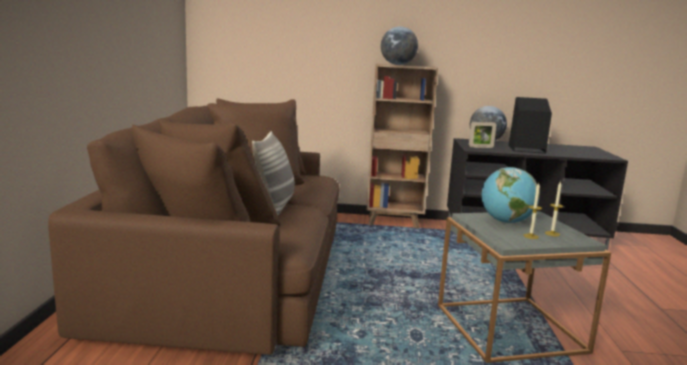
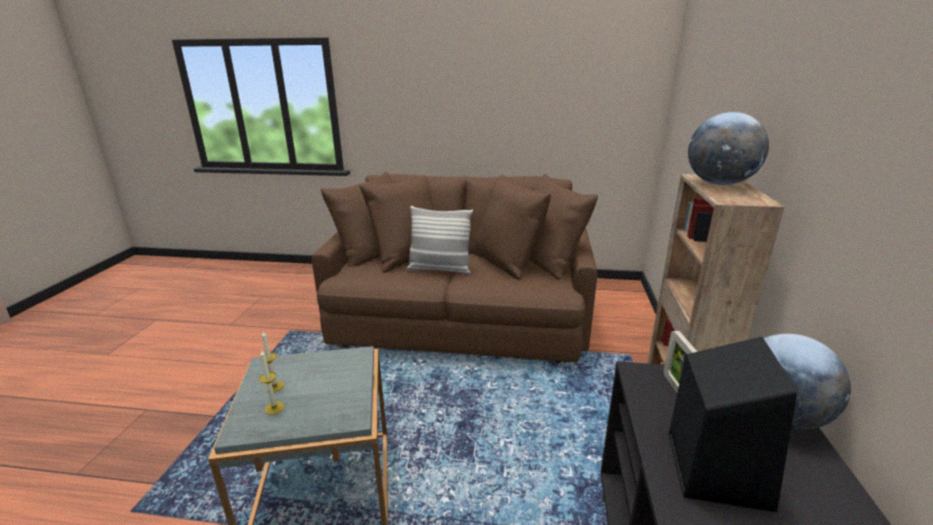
camera: 95 degrees right, 10 degrees up
(506, 222) = (329, 379): globe -> none

